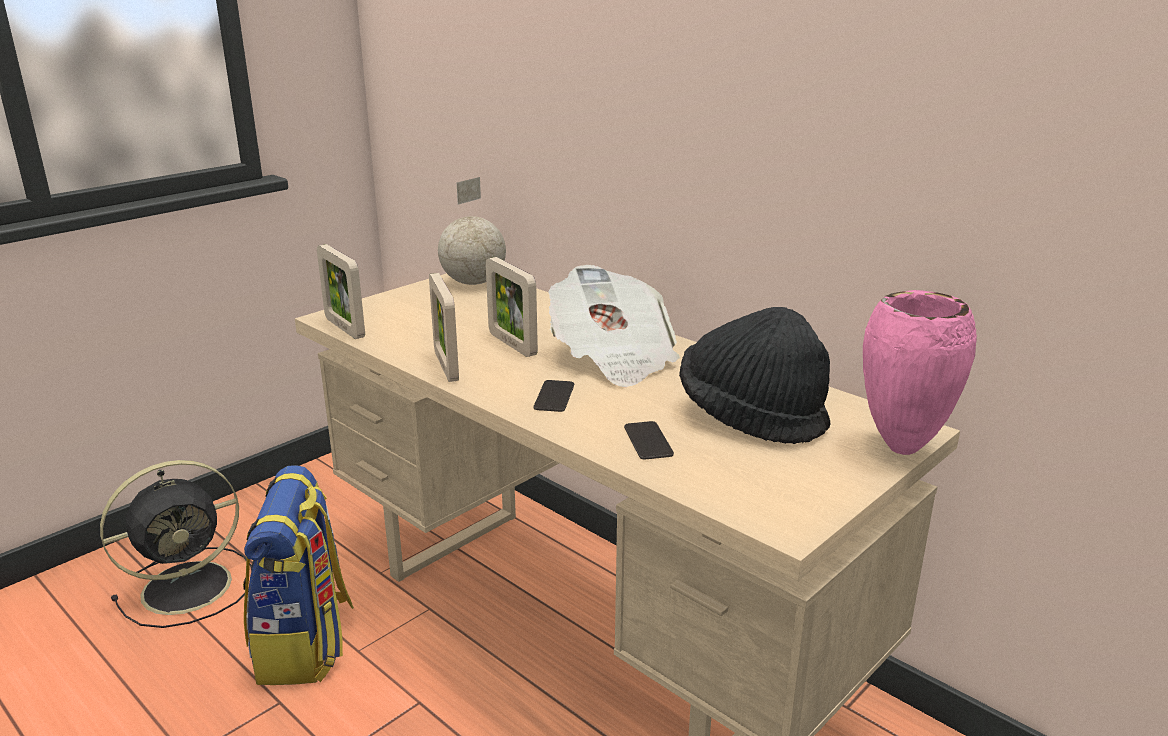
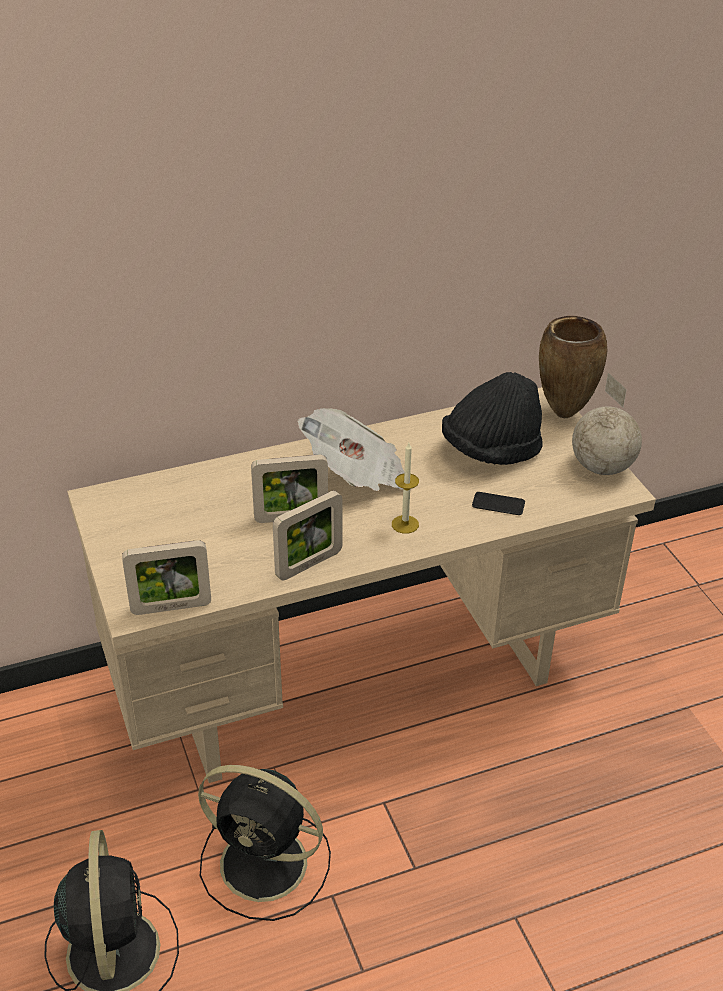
camera: 65 degrees left, 15 degrees up
(305, 644) = (267, 864): backpack -> black fan
(446, 366) = (309, 564): picture frame -> picture frame turned 45 degrees counterclockwise
(474, 282) = (121, 500): globe -> globe (602, 467)
(554, 397) = (405, 524): phone -> candle
(899, 448) = (563, 414): pink vase -> brown vase

